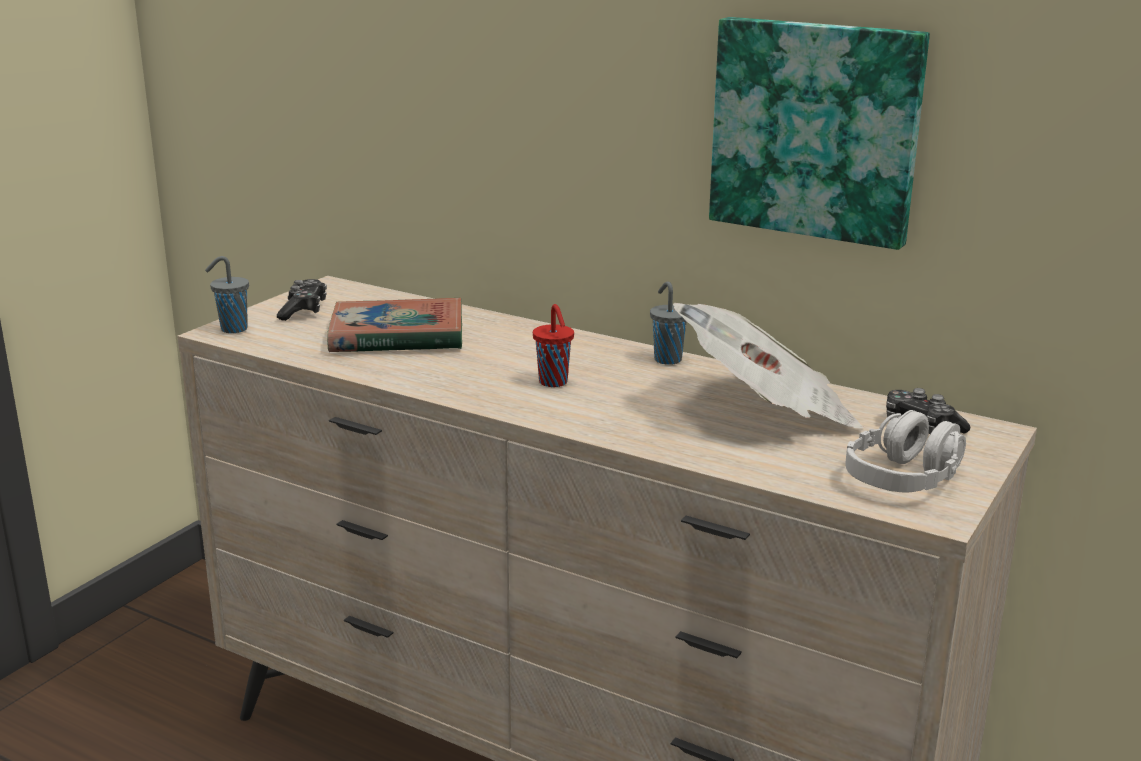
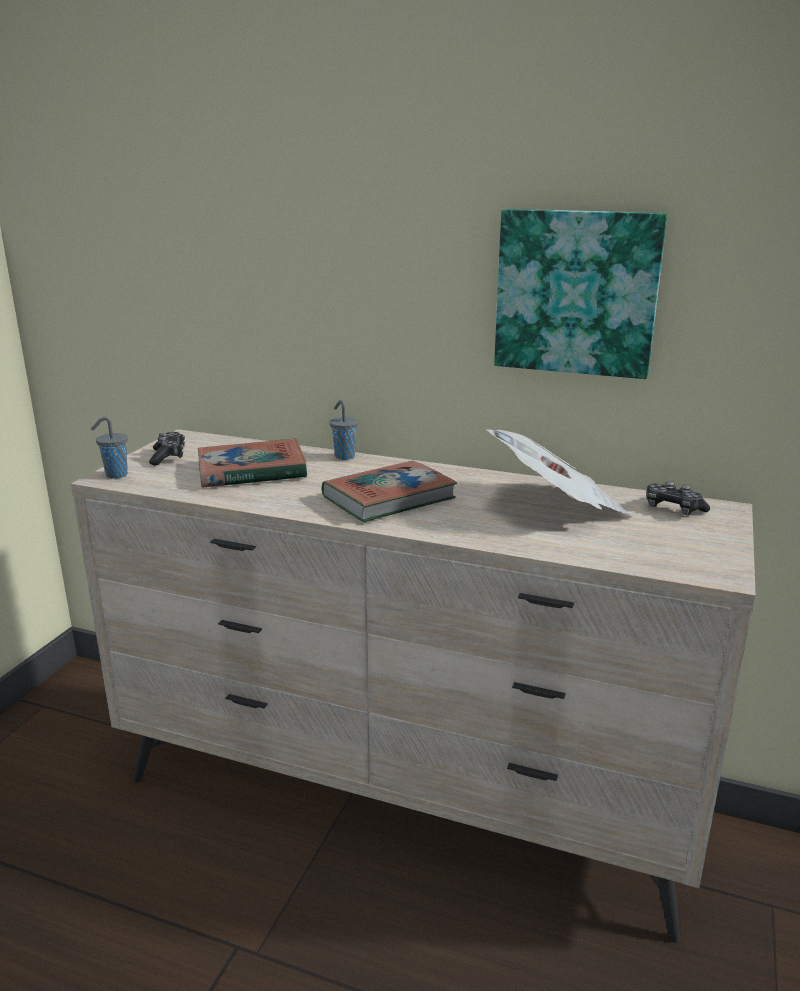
camera: 10 degrees left, 0 degrees up
(554, 383) = (389, 498): red cup -> book
(667, 359) = (465, 474): grey cup -> grey cup (344, 456)
(903, 477) = (682, 549): grey headphones -> none

